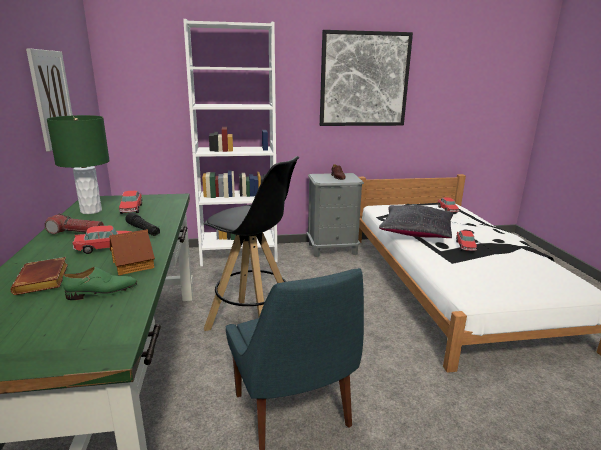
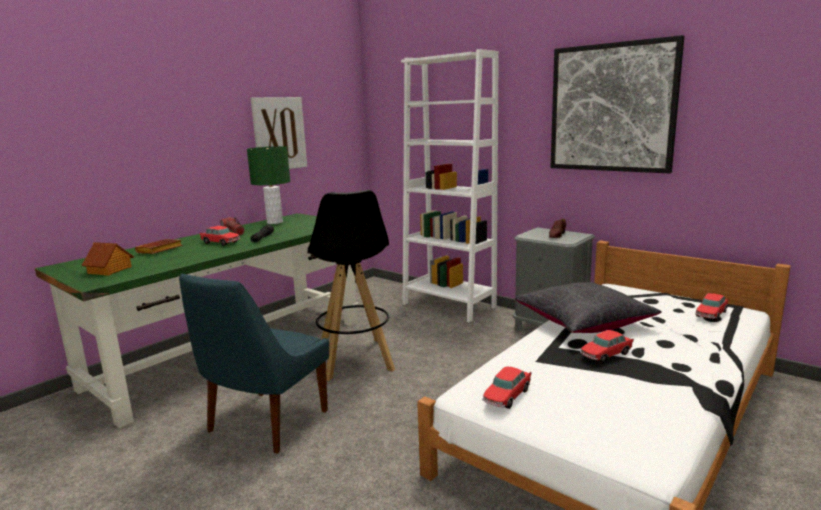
camera: 50 degrees right, 5 degrees down
(102, 292) = (159, 262): green shoe -> none
(131, 209) = (295, 225): toy car -> toy car (507, 396)
(134, 264) = (204, 254): toy house -> toy house (110, 270)

